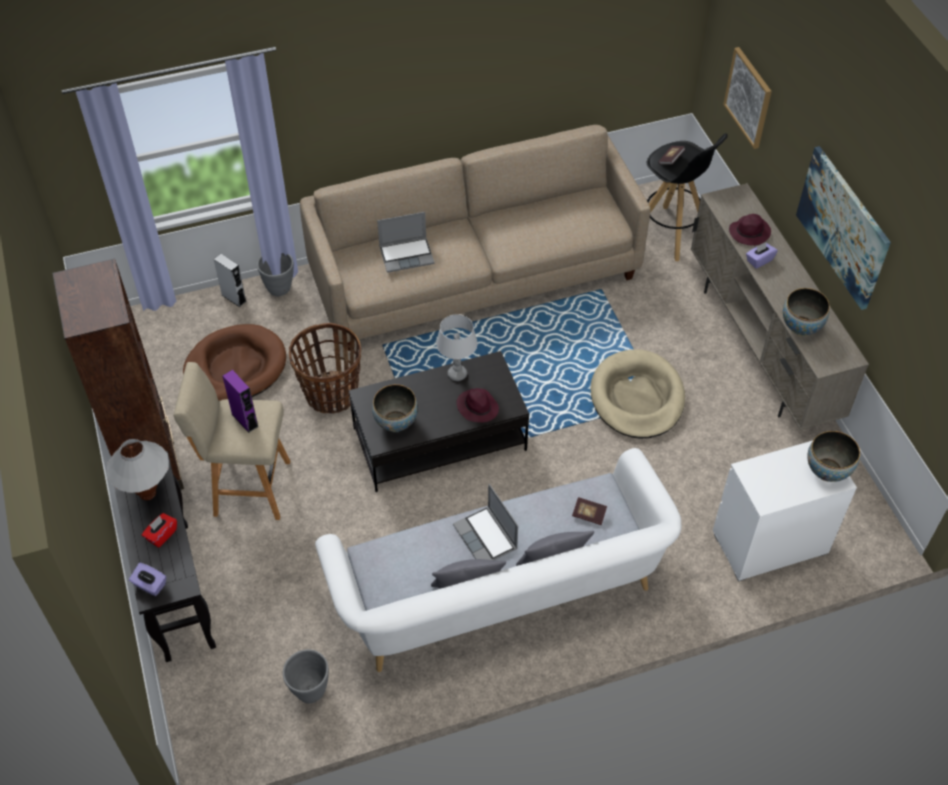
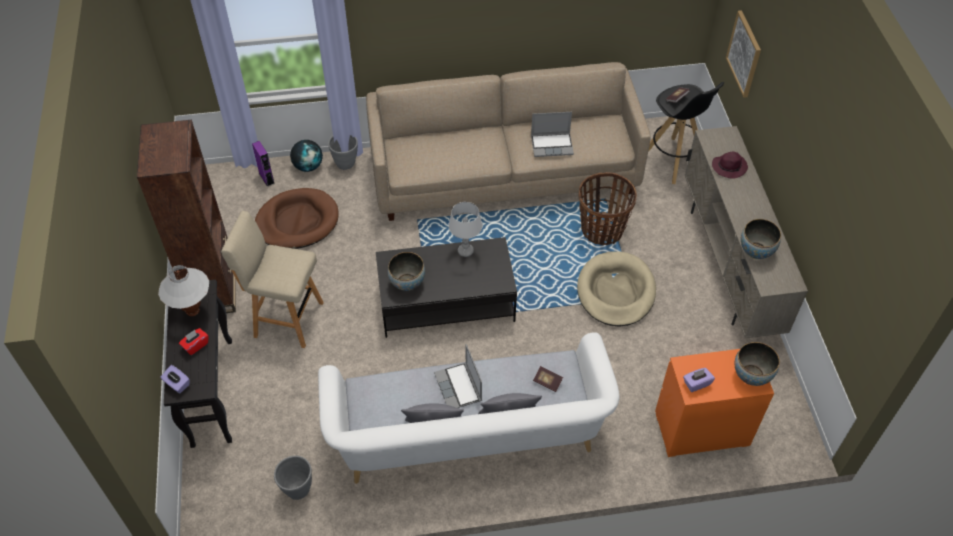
camera: 10 degrees right, 0 degrees up
(234, 298) = (308, 166): grey speaker -> globe
(245, 420) = (282, 263): purple speaker -> purple speaker (266, 178)
(331, 394) = (367, 253): basket -> basket (602, 230)
(407, 255) = (444, 149): laptop -> laptop (552, 145)
(477, 407) = (475, 280): purple hat -> none
(759, 260) = (732, 191): purple tissue box -> purple tissue box (696, 383)
(769, 543) = (701, 429): white dresser -> orange dresser
(843, 227) = (800, 171): picture -> none

